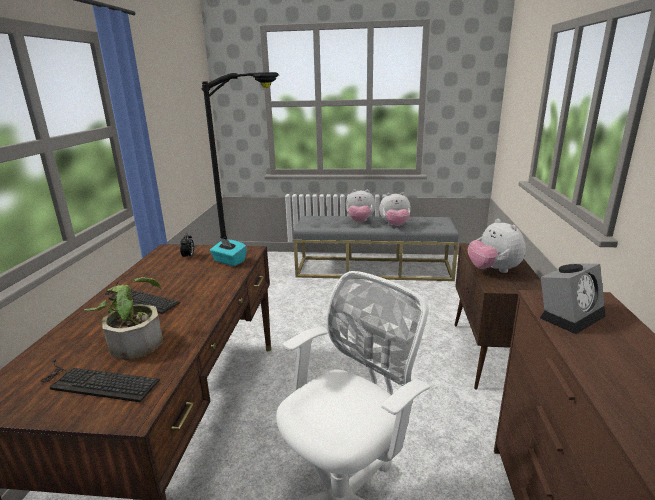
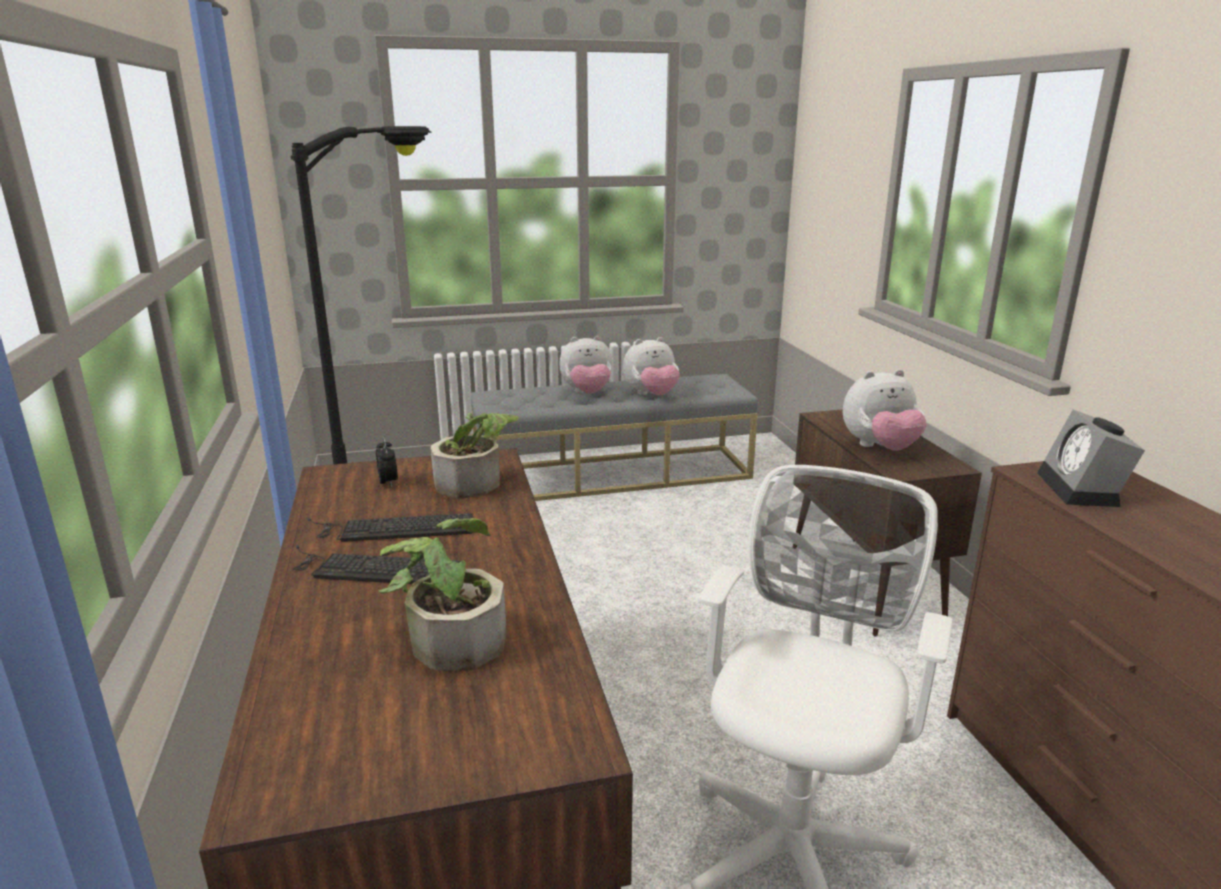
camera: 20 degrees left, 0 degrees up
(95, 382) = (453, 715): keyboard -> keyboard (392, 528)
(229, 261) = (477, 482): turquoise tissue box -> potted plant
(493, 270) = (880, 448): plush toy -> plush toy turned 60 degrees counterclockwise
(570, 315) = (1083, 490): alarm clock -> alarm clock turned 150 degrees clockwise

